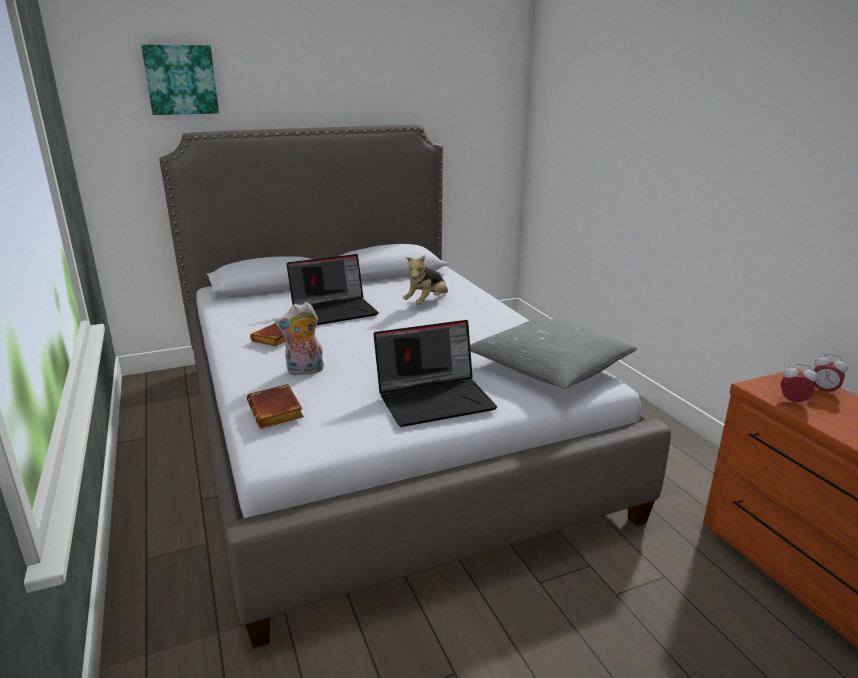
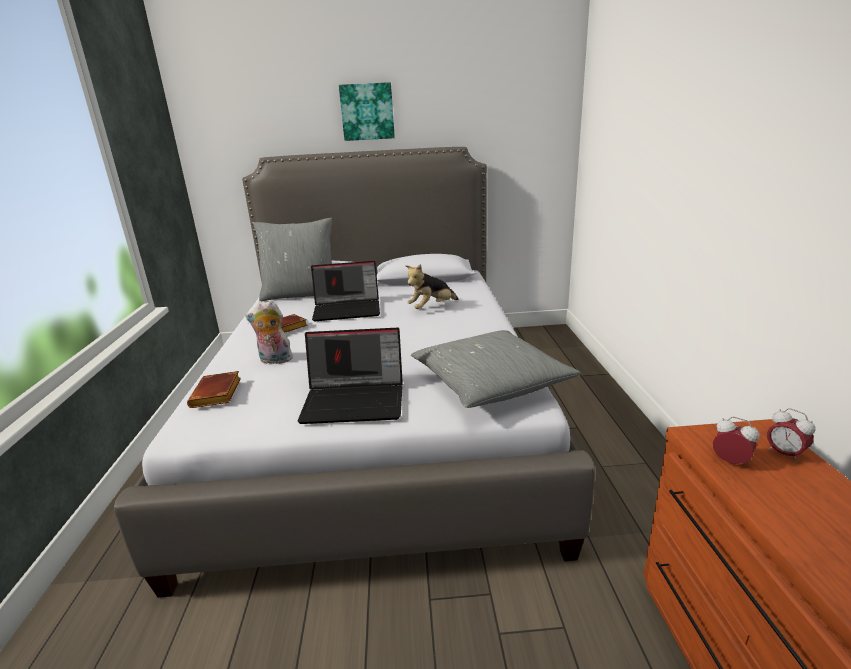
camera: 20 degrees right, 0 degrees up
(181, 80) = (261, 114): picture -> picture (367, 112)
(258, 298) = (301, 294): none -> grey pillow

